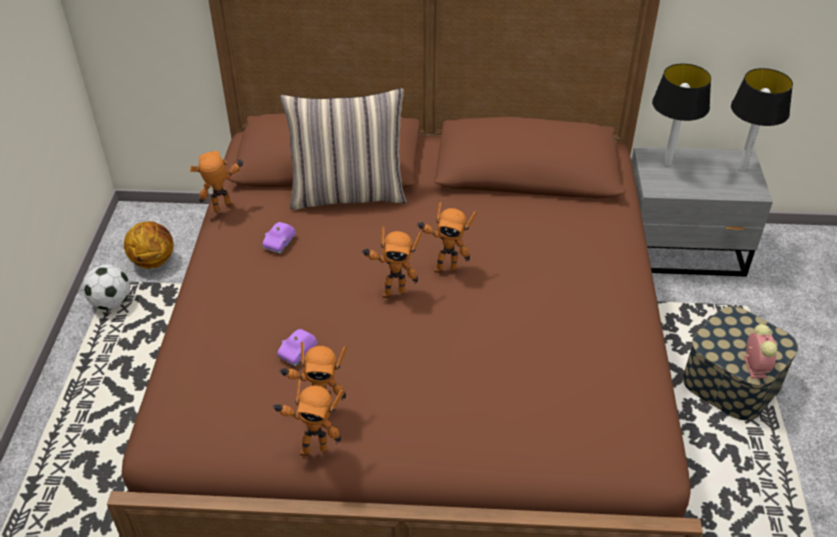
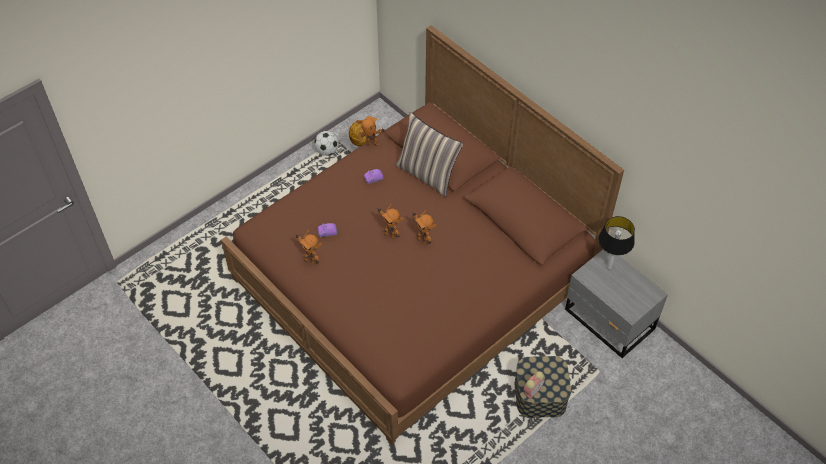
camera: 45 degrees right, 10 degrees up
(313, 448) = (293, 273): toy robot -> none
(742, 169) = (644, 298): table lamp -> none

